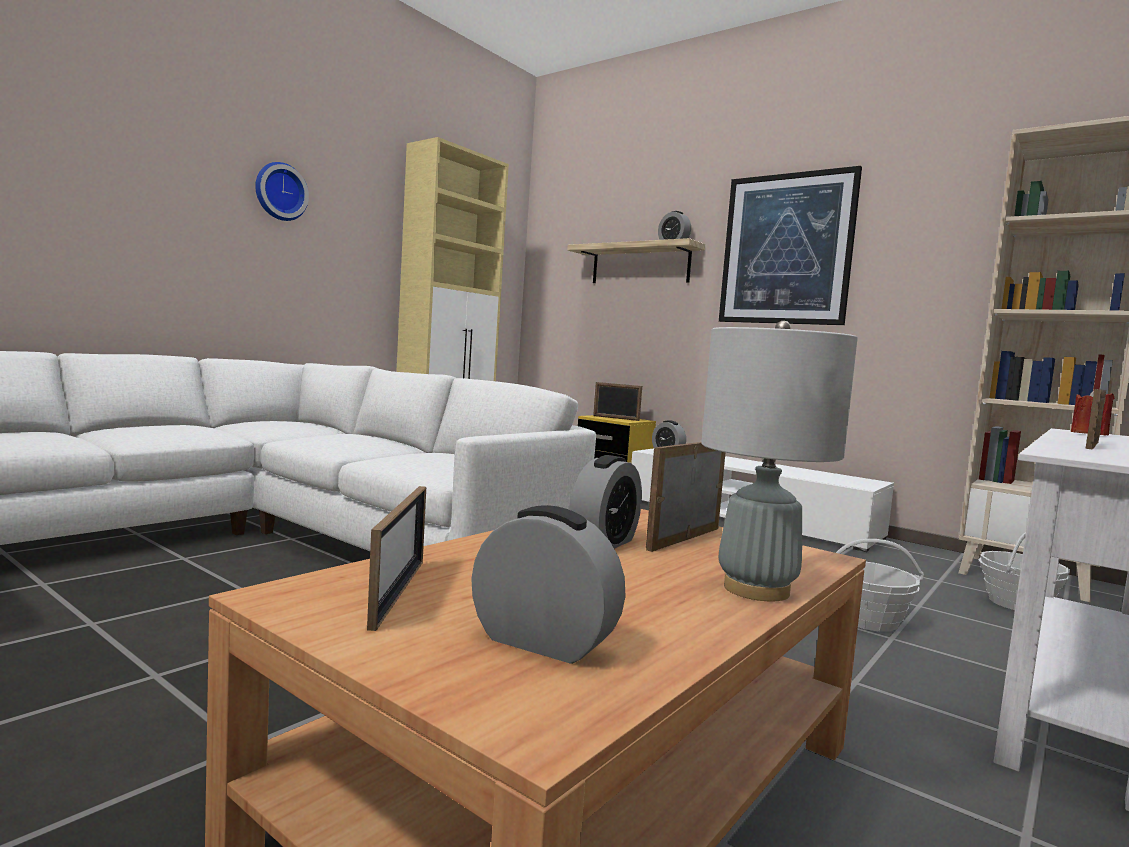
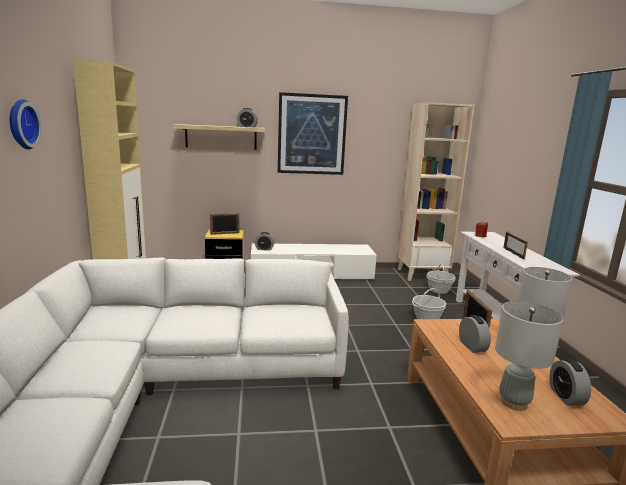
camera: 45 degrees left, 10 degrees up
(398, 592) = (513, 402): picture frame -> grey table lamp
(543, 642) = (566, 397): alarm clock -> alarm clock turned 75 degrees counterclockwise

